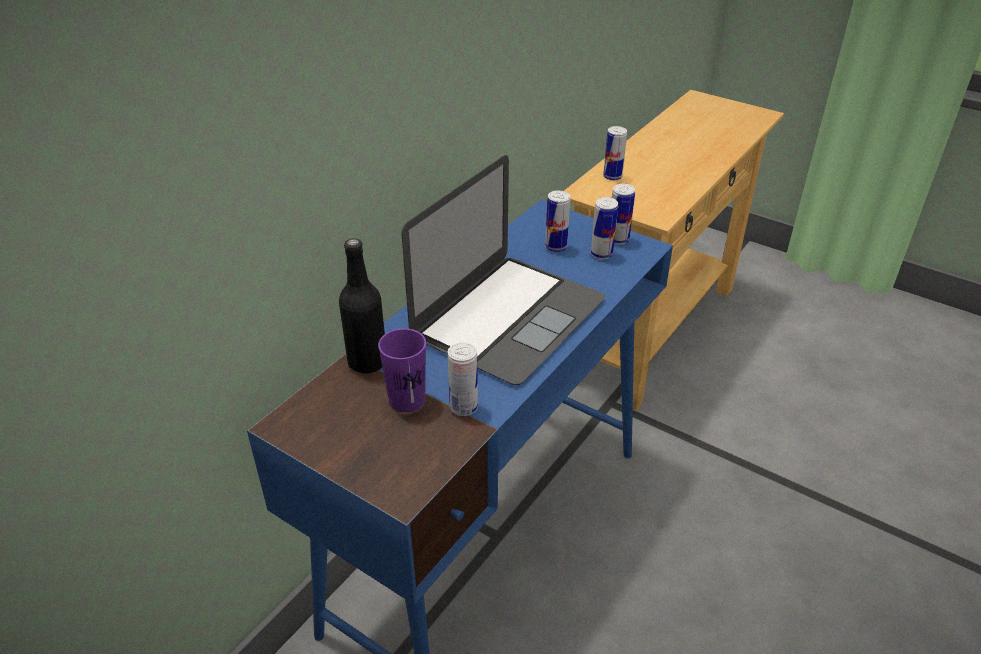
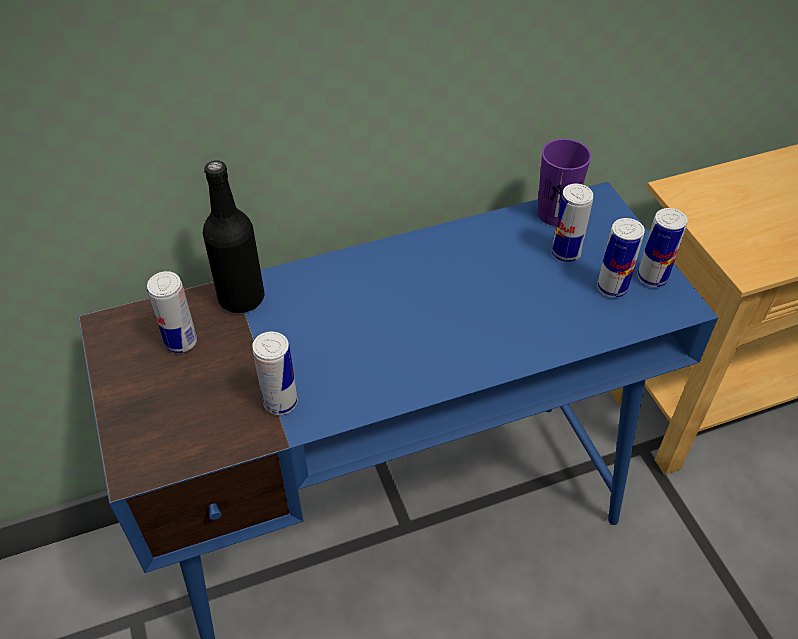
camera: 35 degrees right, 10 degrees up
(407, 400) = (237, 362): purple cup -> purple cup (555, 214)
(509, 317) = (428, 317): laptop -> none
(612, 176) = (740, 185): can -> can (181, 342)

